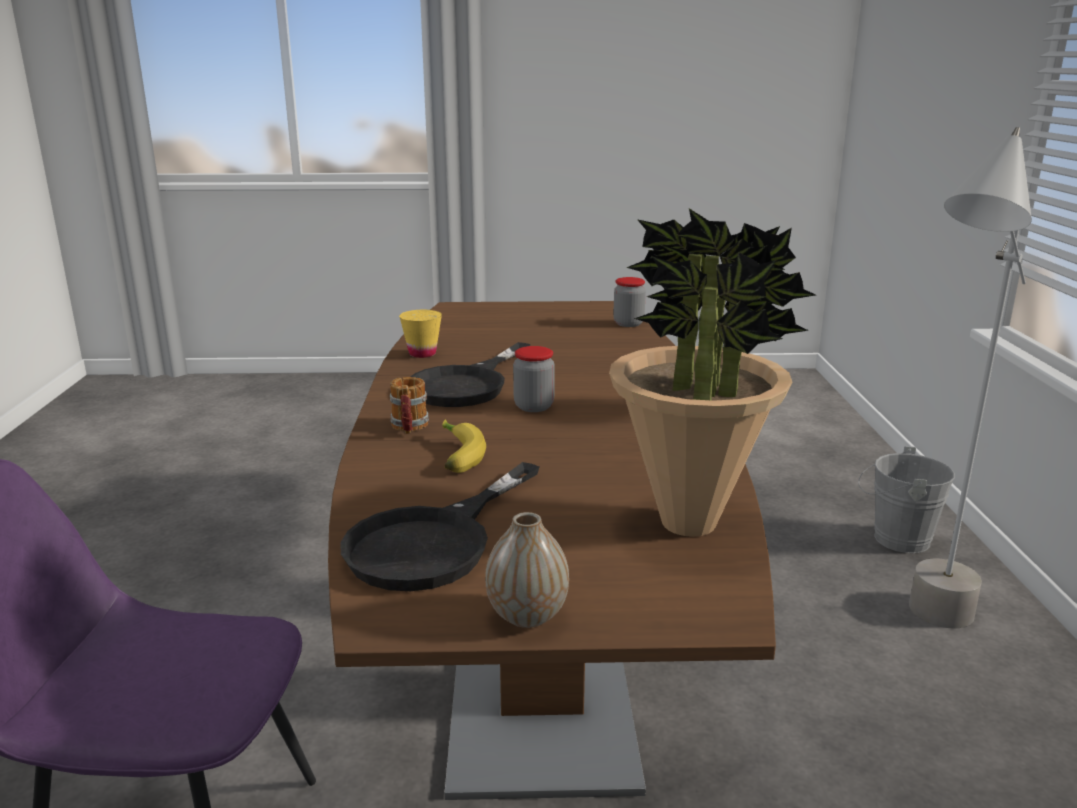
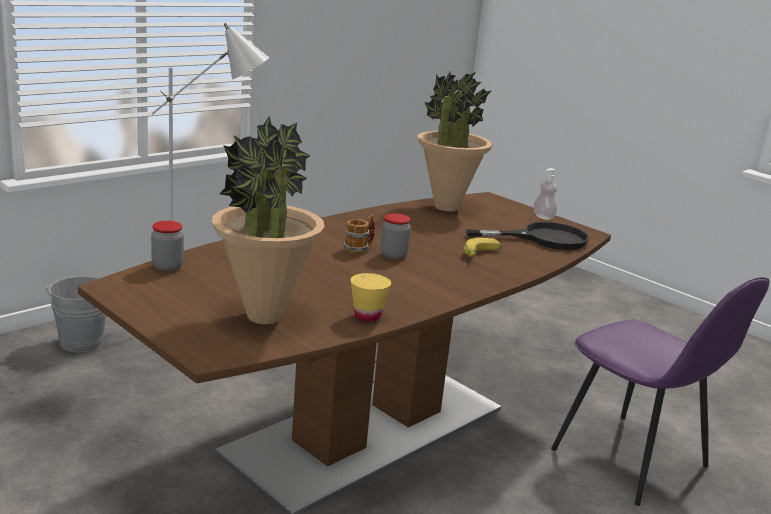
camera: 135 degrees left, 0 degrees up
(409, 428) = (479, 275): mug -> mug (359, 249)
(467, 384) = (395, 281): black frying pan -> none
(483, 328) = (264, 317): none -> potted plant
(527, 615) = (543, 217): vase -> soap dispenser

